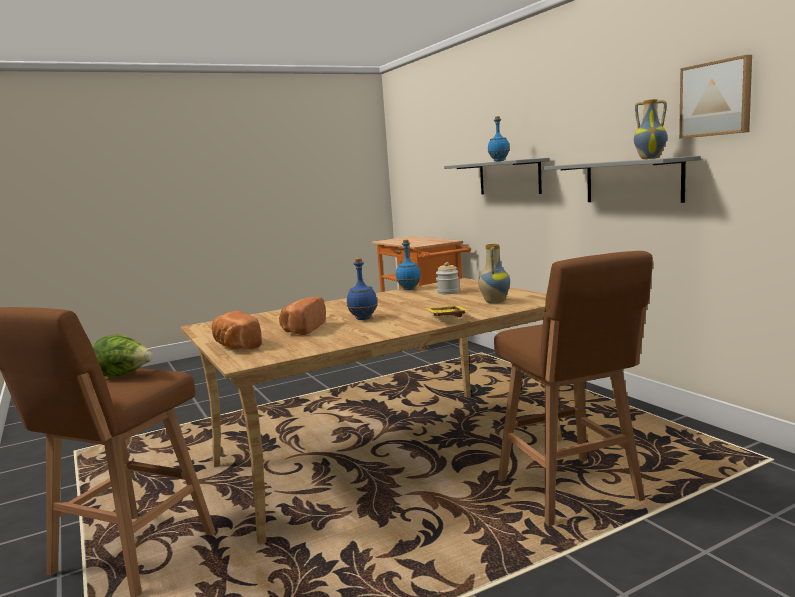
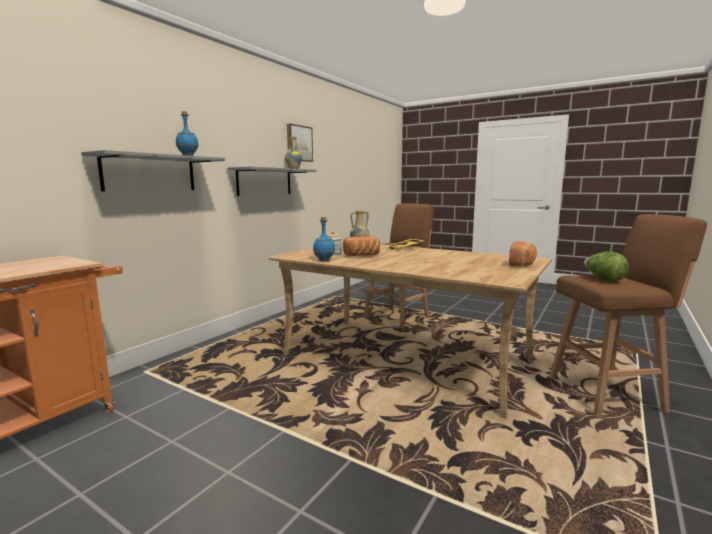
camera: 120 degrees left, 0 degrees up
(302, 329) = (468, 261): bread -> bread (362, 256)
(363, 318) = (425, 256): blue bottle -> none

